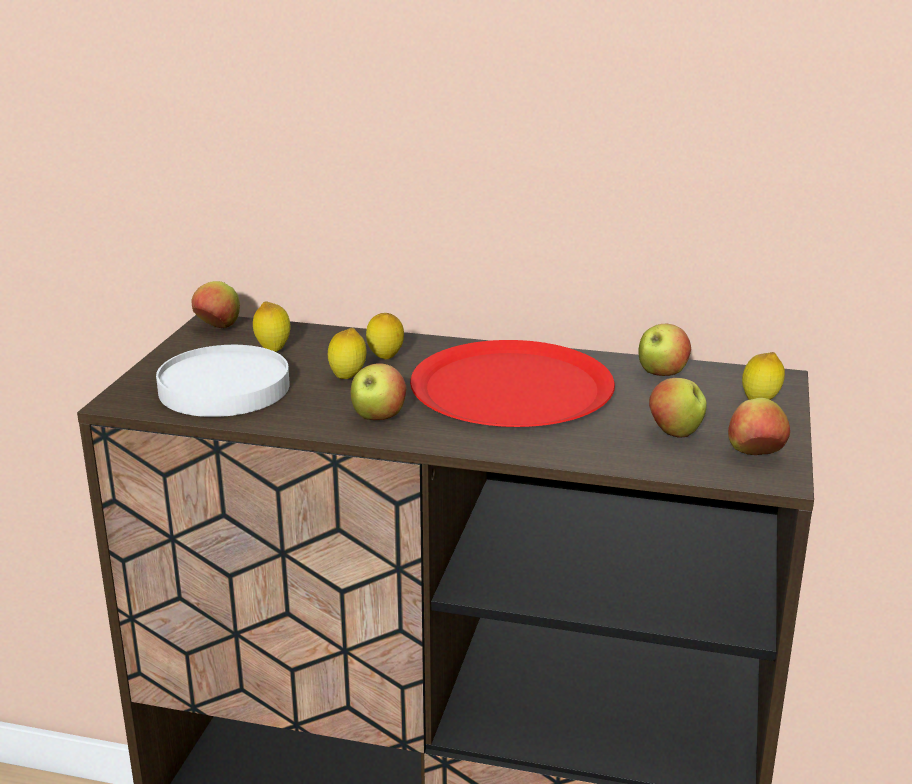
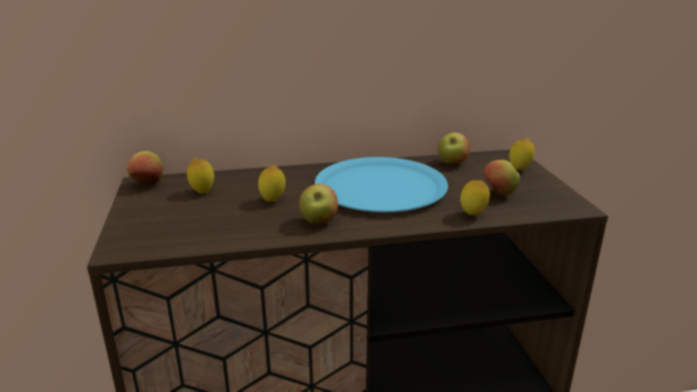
camera: 25 degrees left, 0 degrees up
(223, 388) = (191, 224): white plate -> none
(385, 359) = (285, 184): lemon -> lemon (473, 215)
(511, 388) = (380, 187): red plate -> blue plate
(755, 455) = (552, 198): apple -> none

